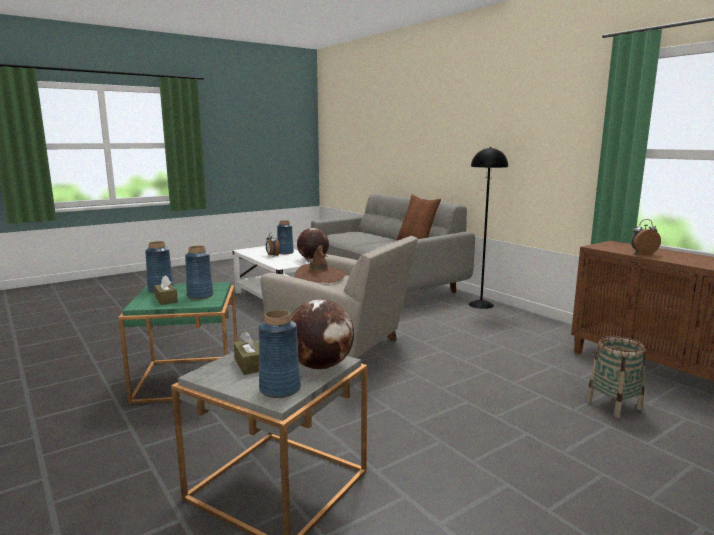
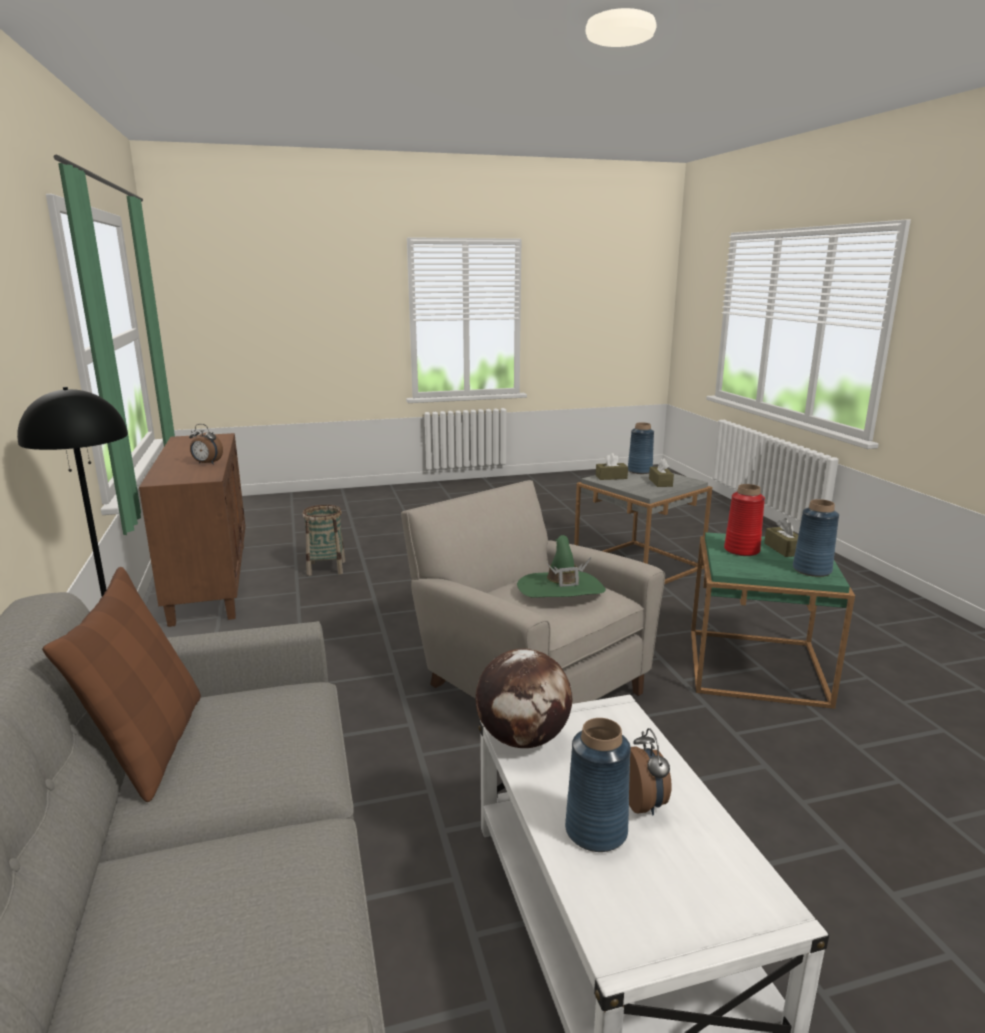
camera: 160 degrees left, 5 degrees up
(200, 296) = (741, 550): blue vase -> red vase
(320, 277) = (561, 590): brown hat -> green hat
(320, 366) = (611, 477): globe -> brown tissue box

